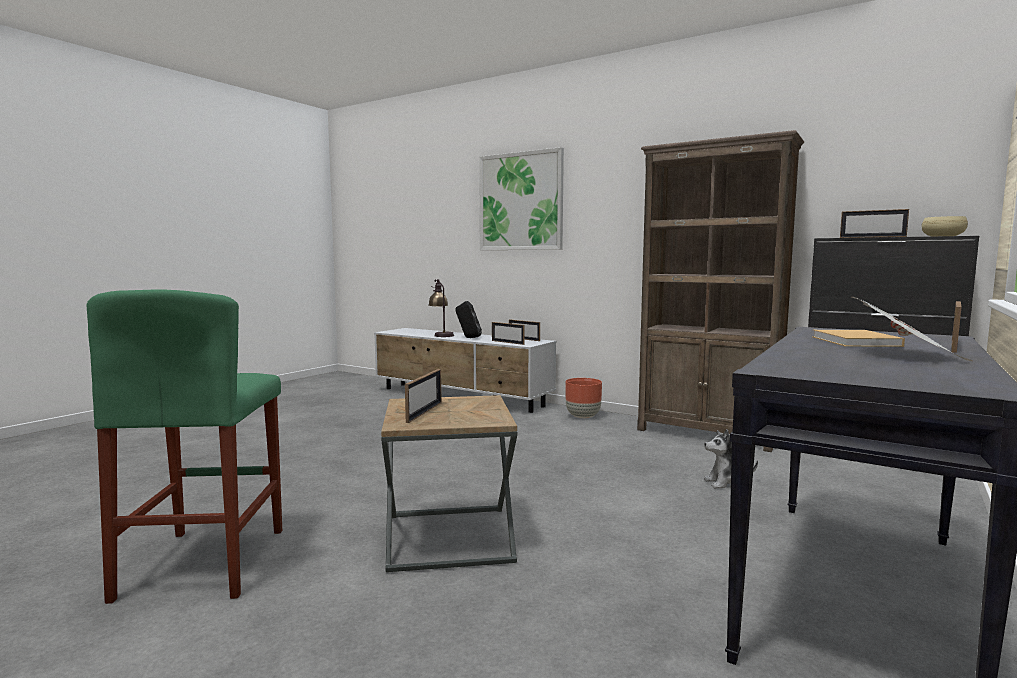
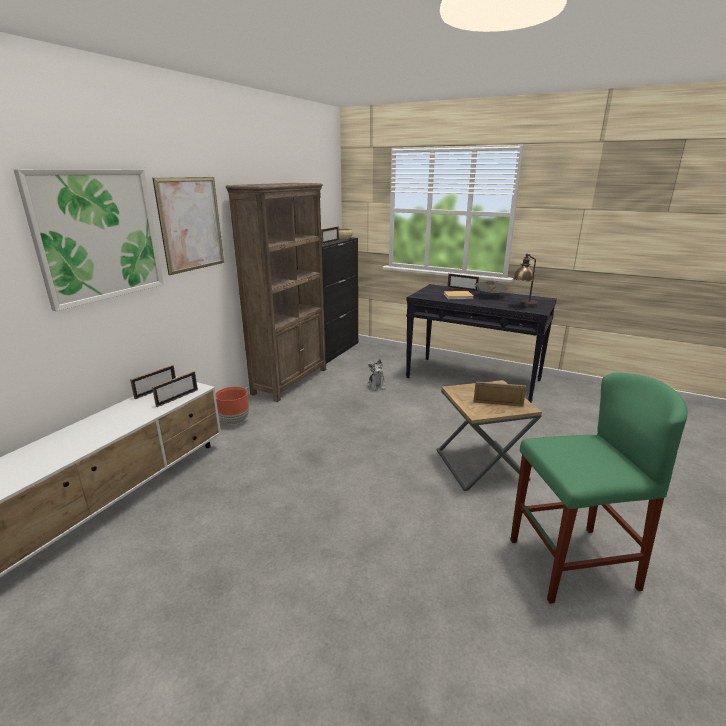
camera: 95 degrees left, 15 degrees up
(441, 334) = (68, 446): table lamp -> table lamp (524, 305)
(468, 338) = (120, 423): black speaker -> none
(607, 196) = (191, 224): none -> picture

